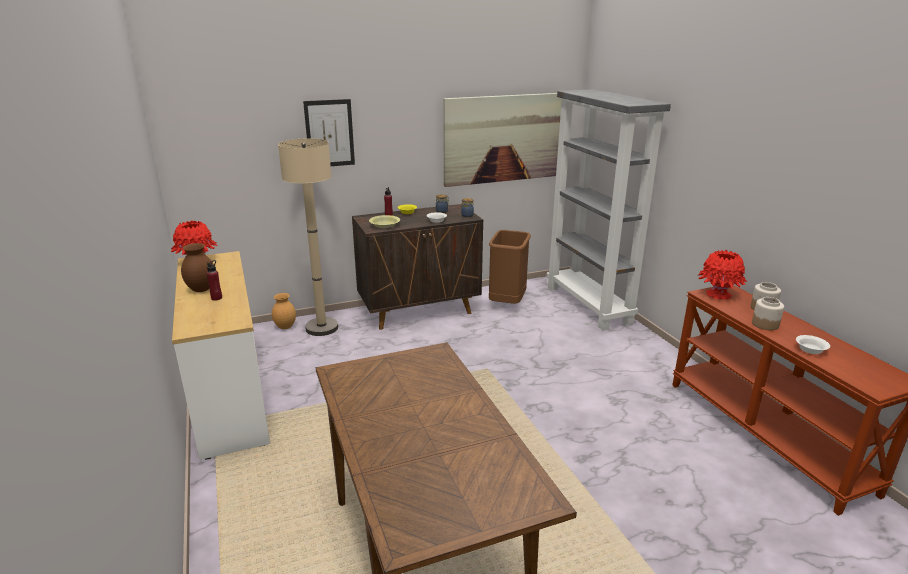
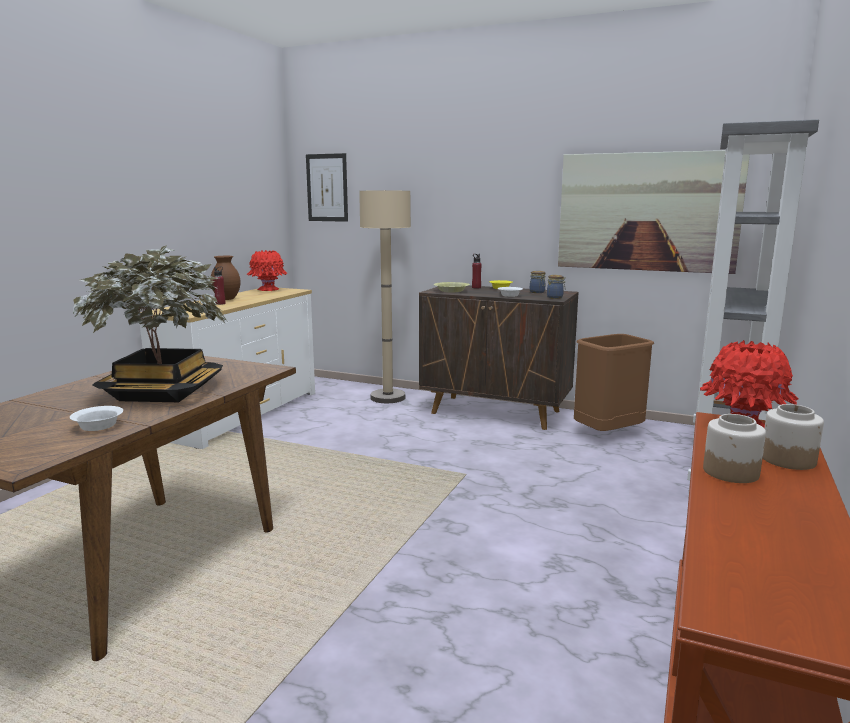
camera: 45 degrees right, 10 degrees down
(285, 327) = (363, 389): brown vase -> none
(329, 133) = (432, 190): picture -> picture (327, 187)
(437, 406) = (162, 392): none -> potted plant
(811, 350) = (733, 522): white bowl -> white bowl (98, 427)

